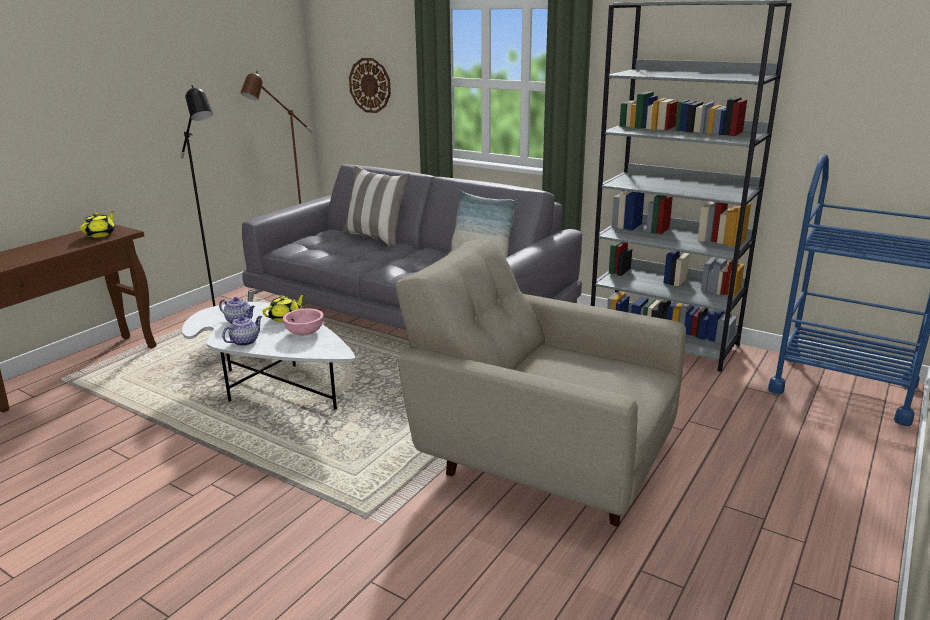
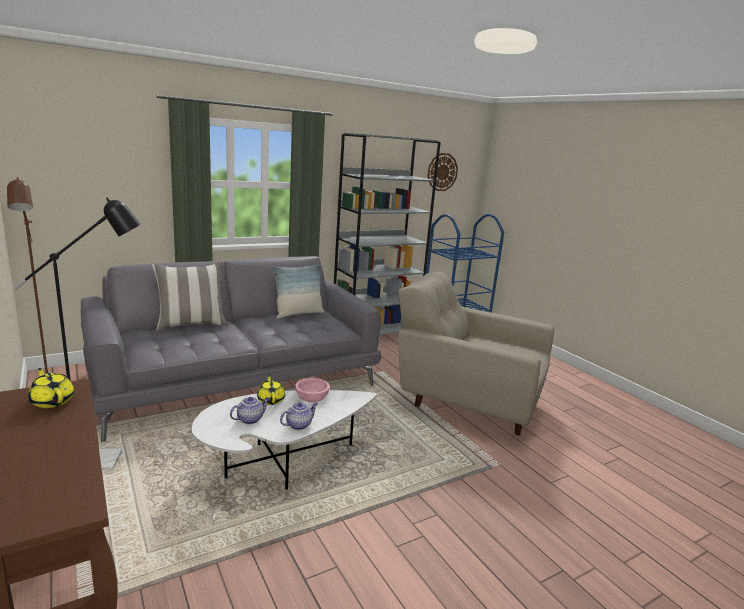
camera: 65 degrees left, 5 degrees down
(245, 341) = (299, 425): teapot -> teapot turned 75 degrees clockwise
(370, 85) = (97, 188): wall clock -> wall clock (442, 172)
(538, 461) = (466, 402): beige armchair -> beige armchair turned 60 degrees clockwise

